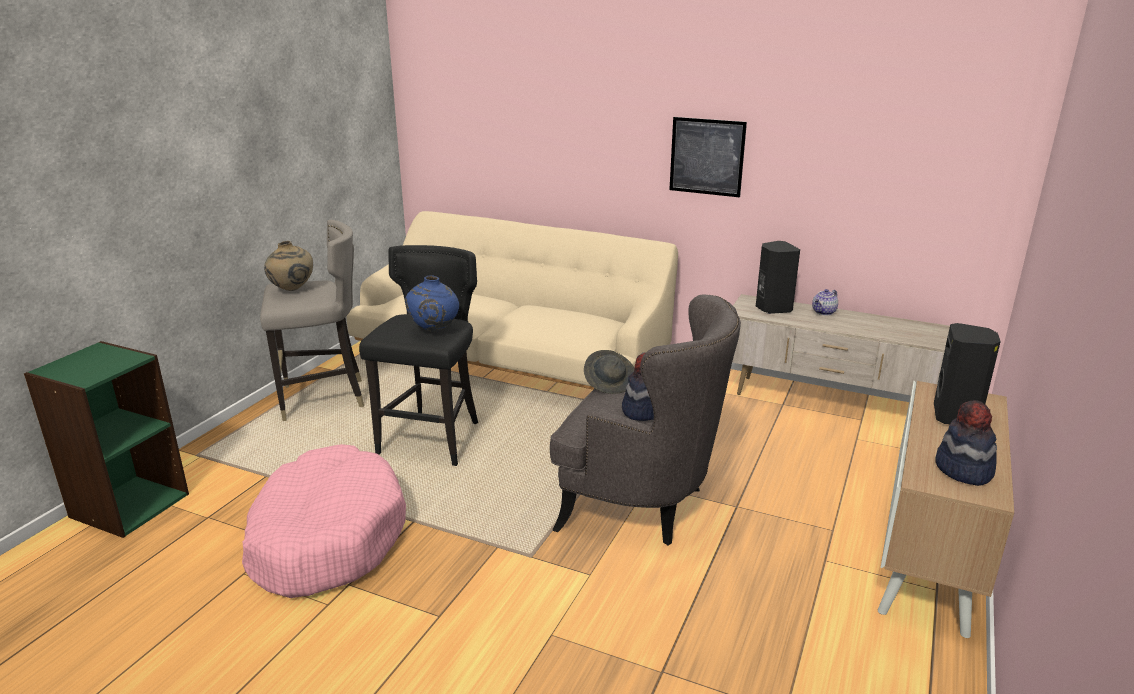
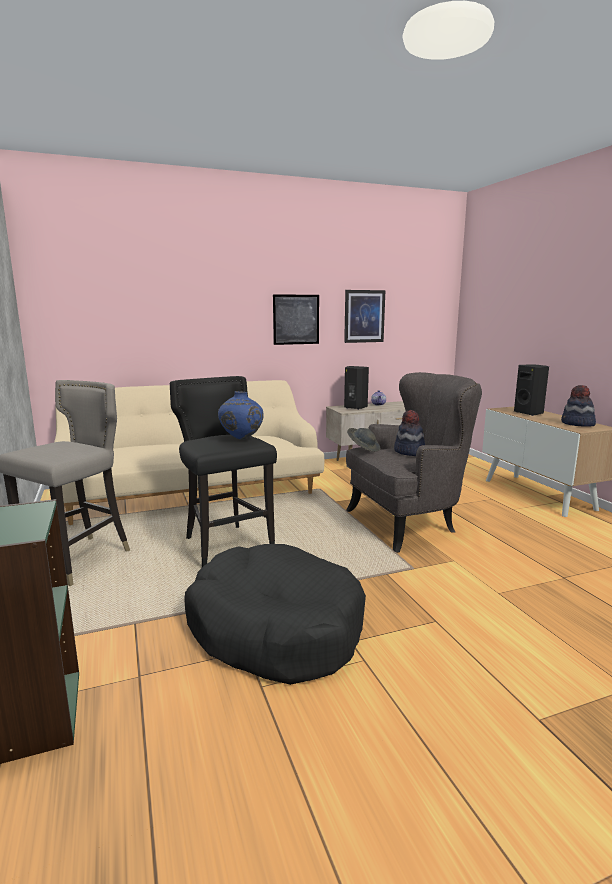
camera: 45 degrees left, 10 degrees down
(292, 290) = (48, 449): beige vase -> none
(326, 537) = (275, 628): pink dog bed -> black dog bed
(826, 163) = (364, 316): none -> picture

